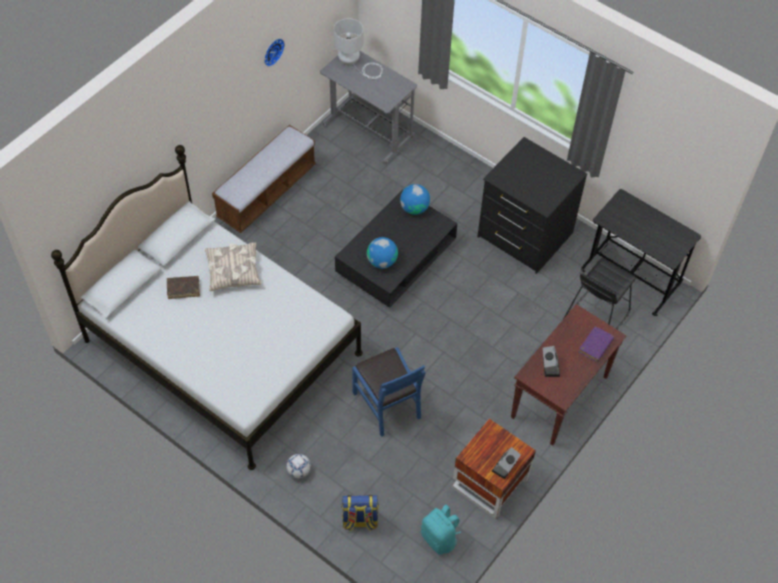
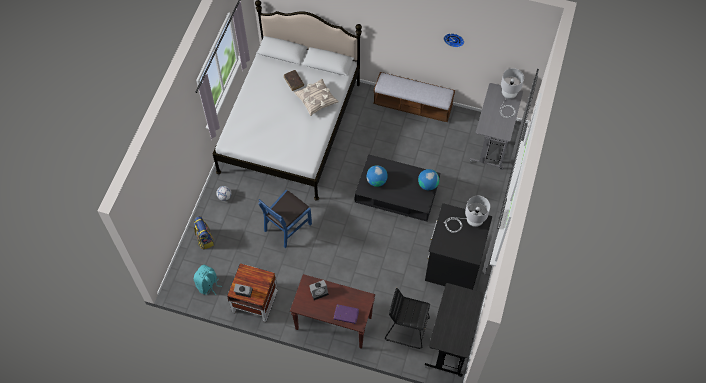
camera: 70 degrees right, 5 degrees up
(522, 165) = (466, 222): none -> white table lamp

